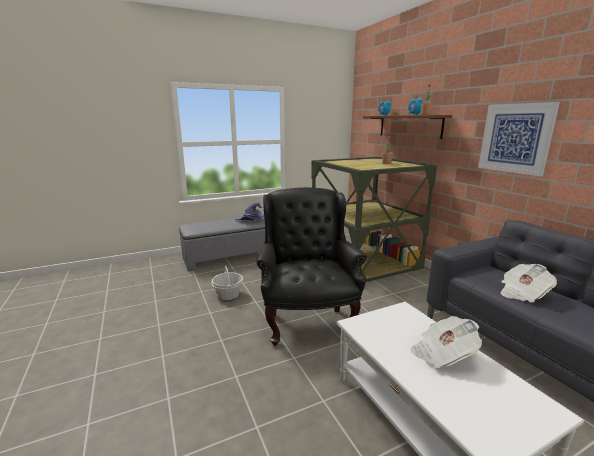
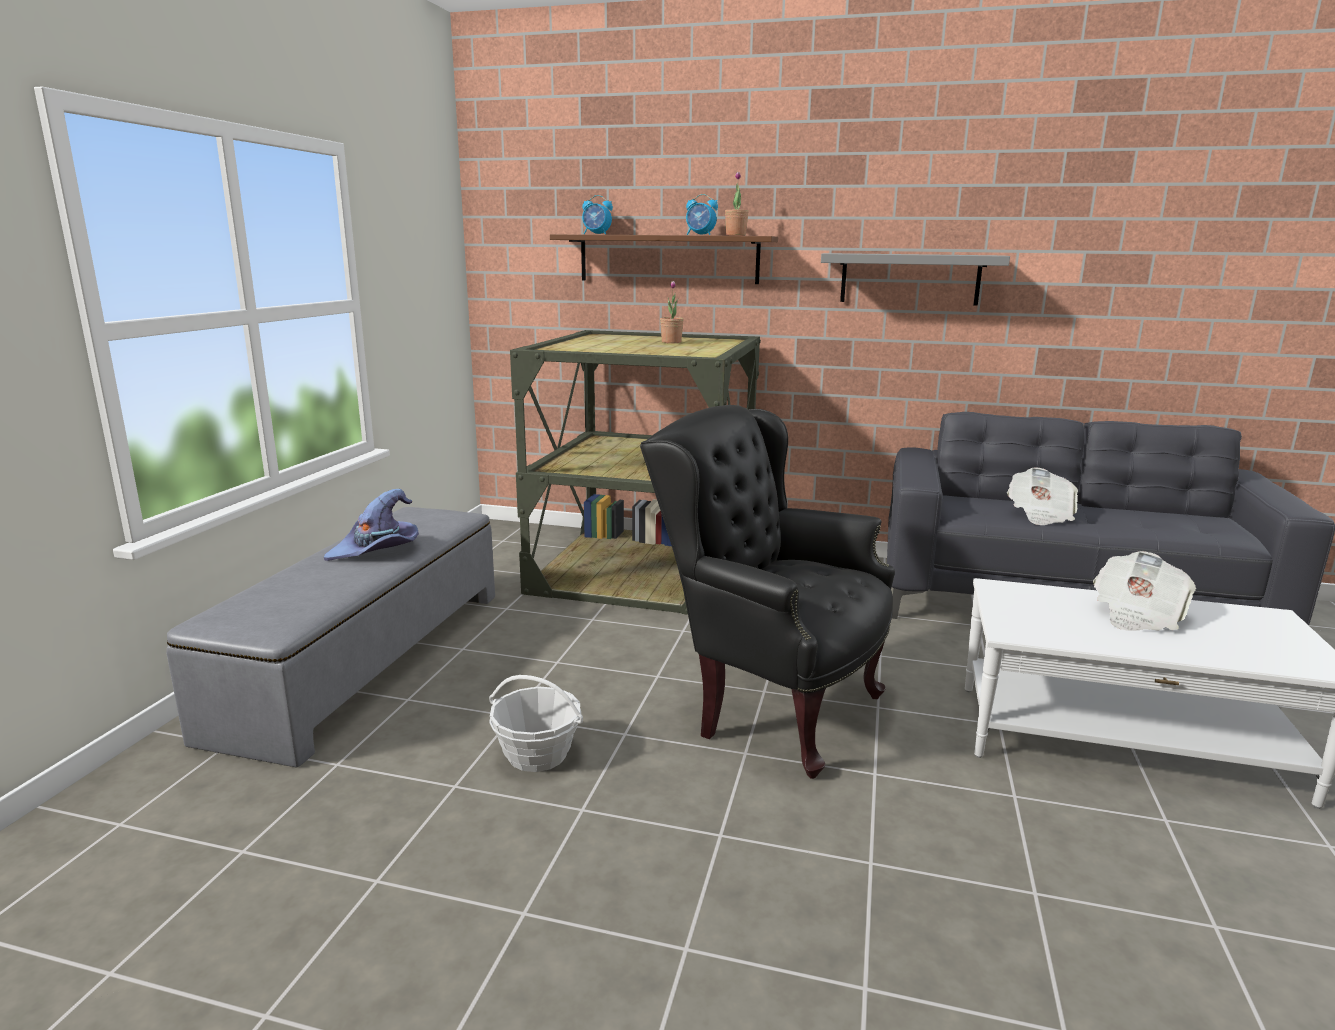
camera: 50 degrees left, 0 degrees up
(515, 138) = (910, 279): picture -> grey shelf

